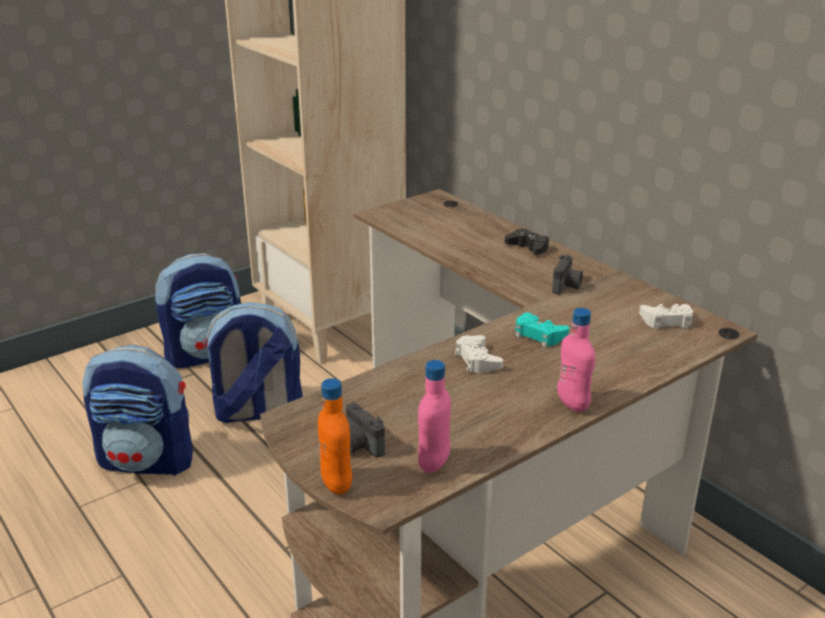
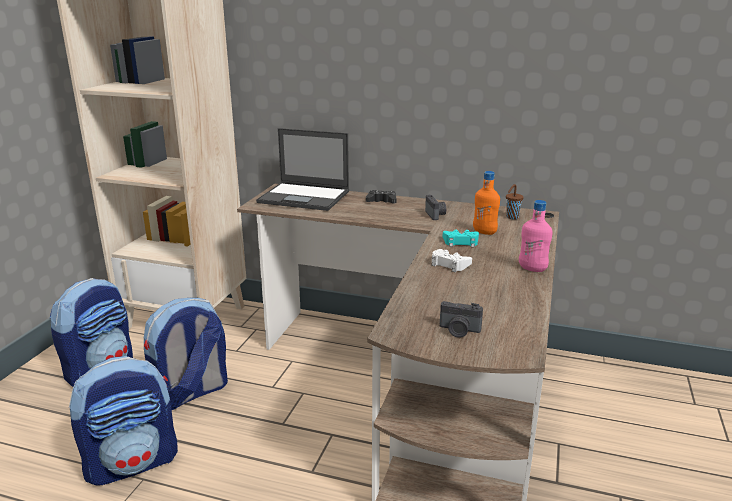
camera: 35 degrees left, 5 degrees down
(336, 483) = (480, 355): orange bottle -> orange bottle (484, 232)
(434, 463) = (514, 323): pink bottle -> none
(444, 217) = (305, 197): none -> laptop
(667, 321) = (511, 217): white game controller -> brown cup

